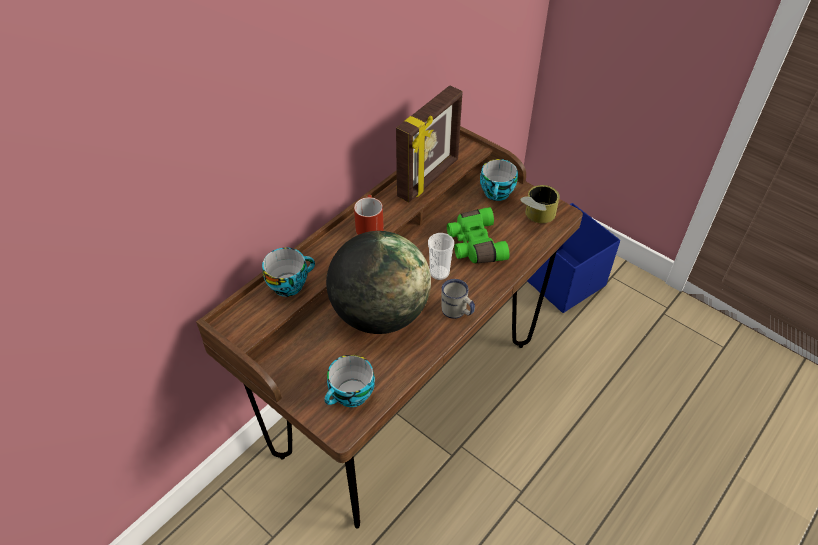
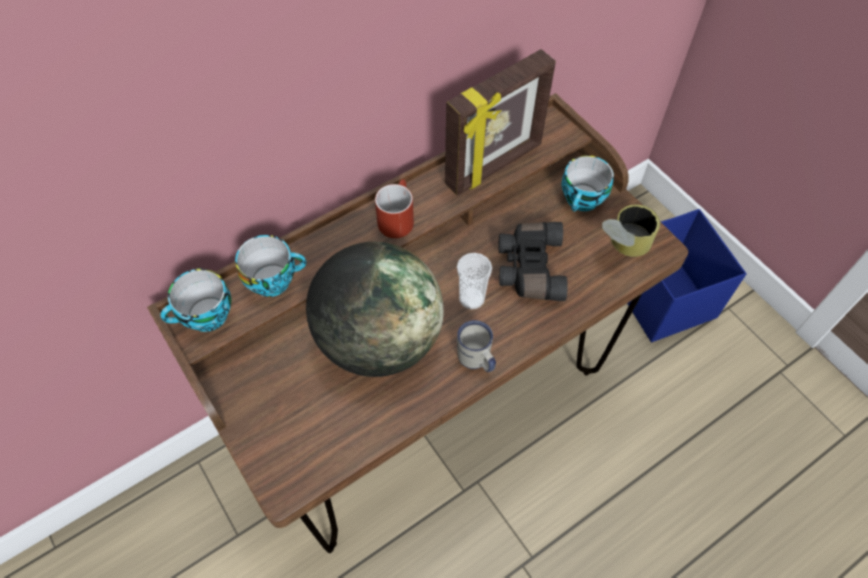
camera: 15 degrees right, 10 degrees up
(351, 396) = (309, 445): cup -> cup (206, 317)
(474, 244) = (529, 268): green binoculars -> black binoculars

